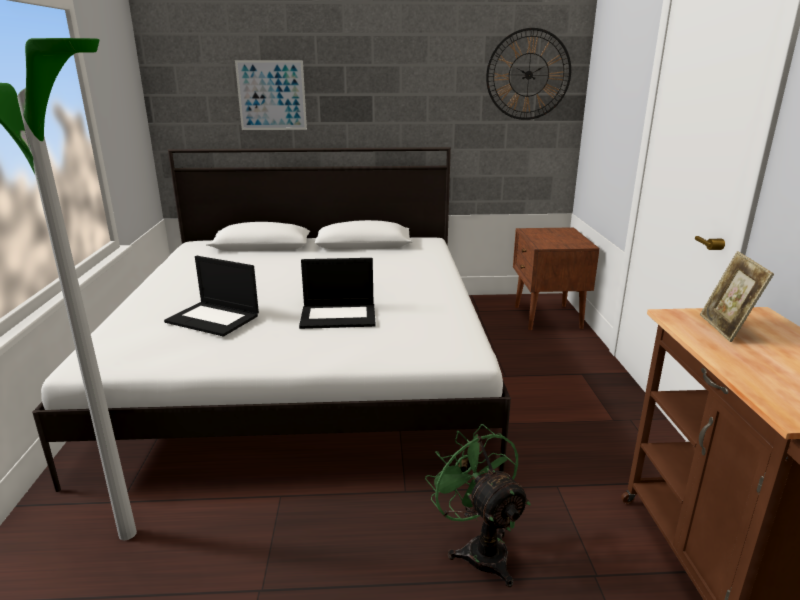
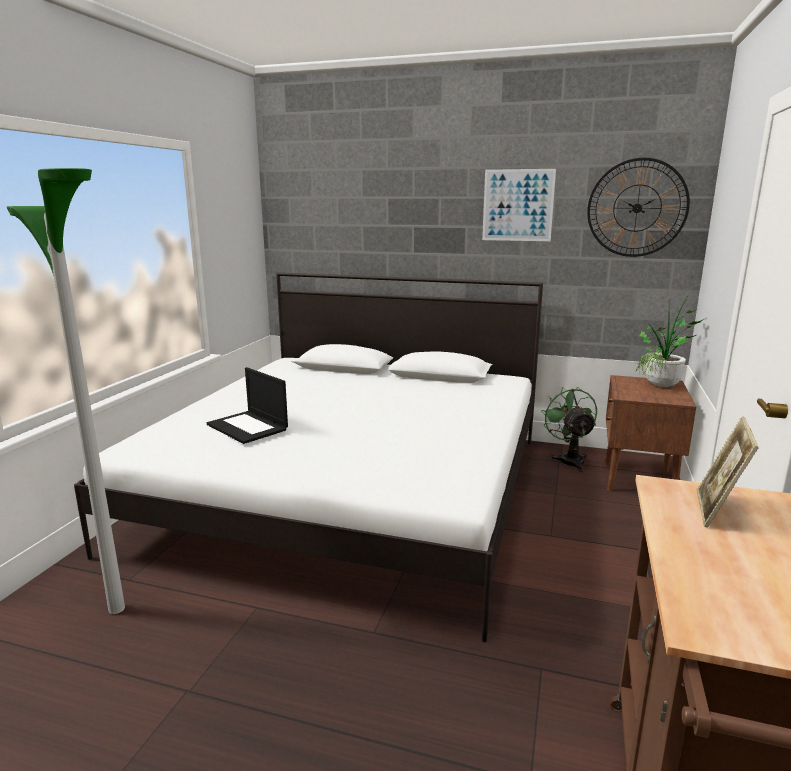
camera: 20 degrees right, 5 degrees down
(271, 95) = (369, 226): picture -> picture (518, 205)
(339, 316) = (361, 440): laptop -> none
(479, 549) = (414, 713): green fan -> green fan (569, 459)
(562, 235) = (661, 387): none -> potted plant

